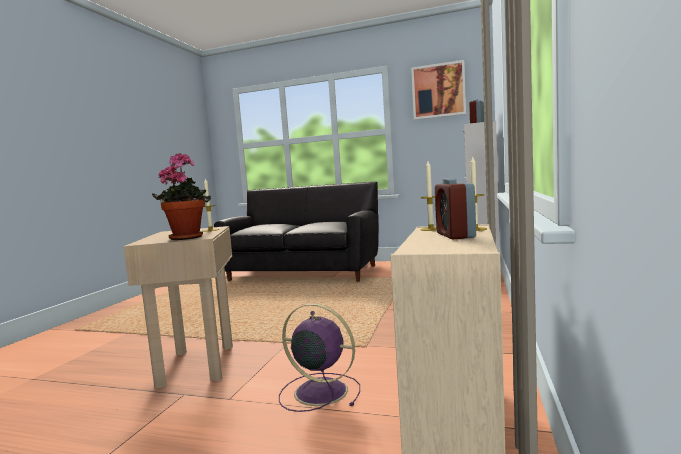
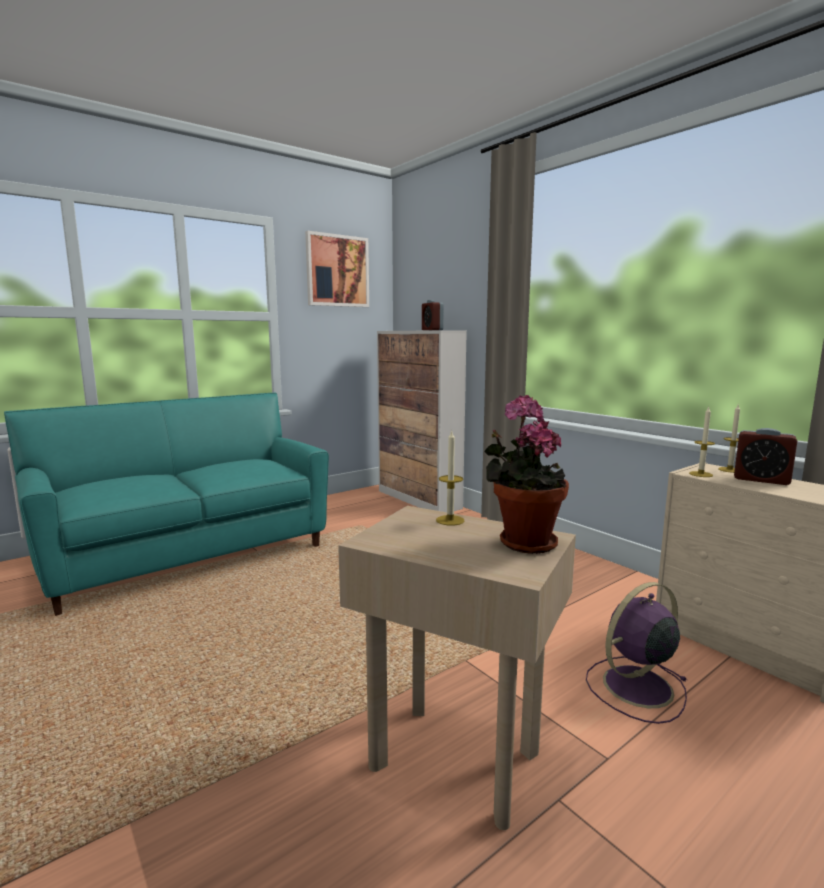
camera: 55 degrees left, 5 degrees up
(303, 273) = (188, 556): black sofa -> turquoise sofa

